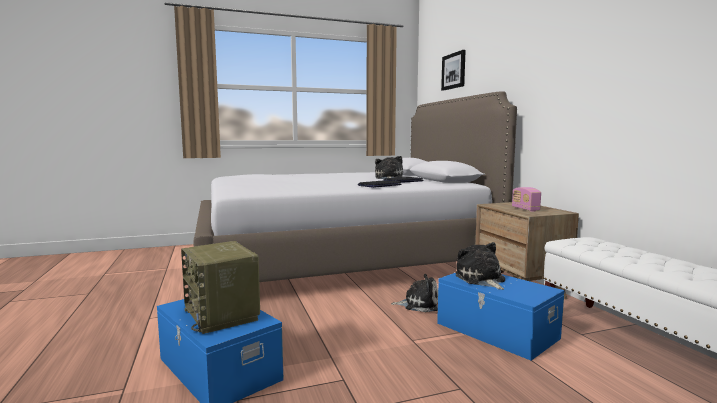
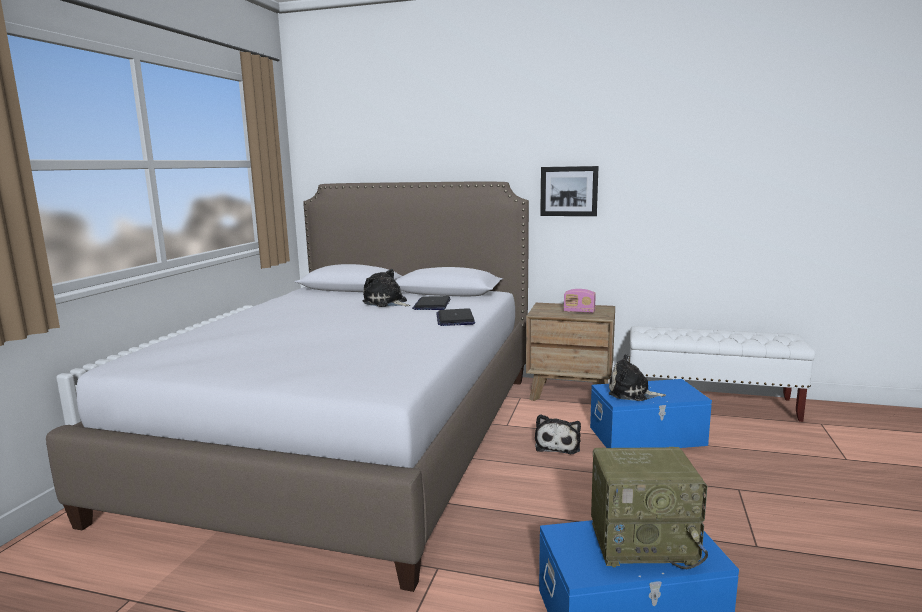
camera: 55 degrees left, 5 degrees up
(419, 304) = (558, 445): plush toy -> plush toy turned 150 degrees clockwise
(454, 71) = (387, 142): picture -> picture (569, 191)

